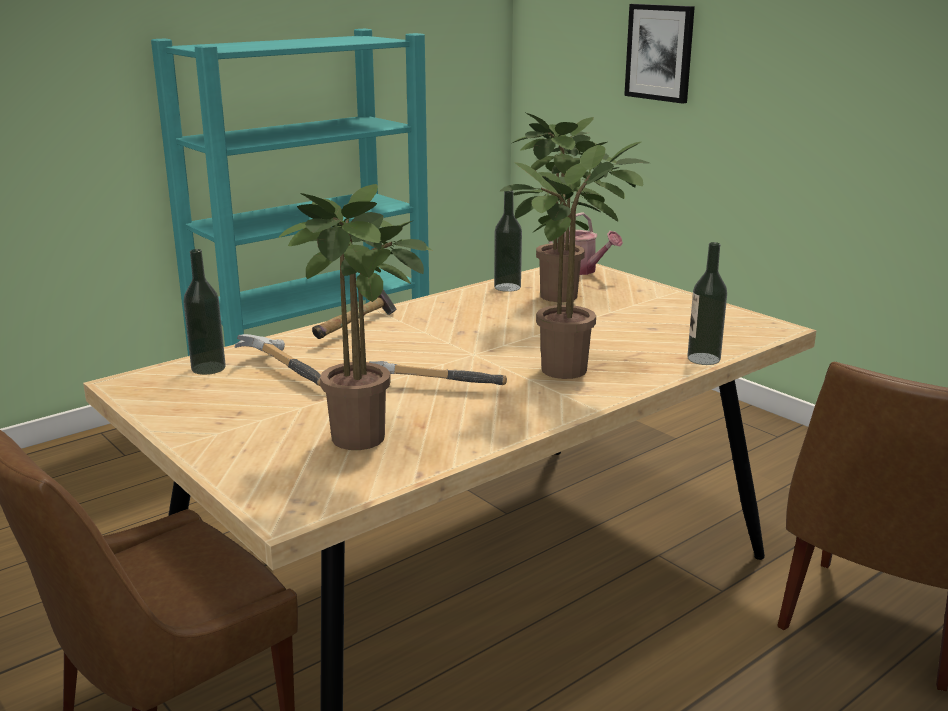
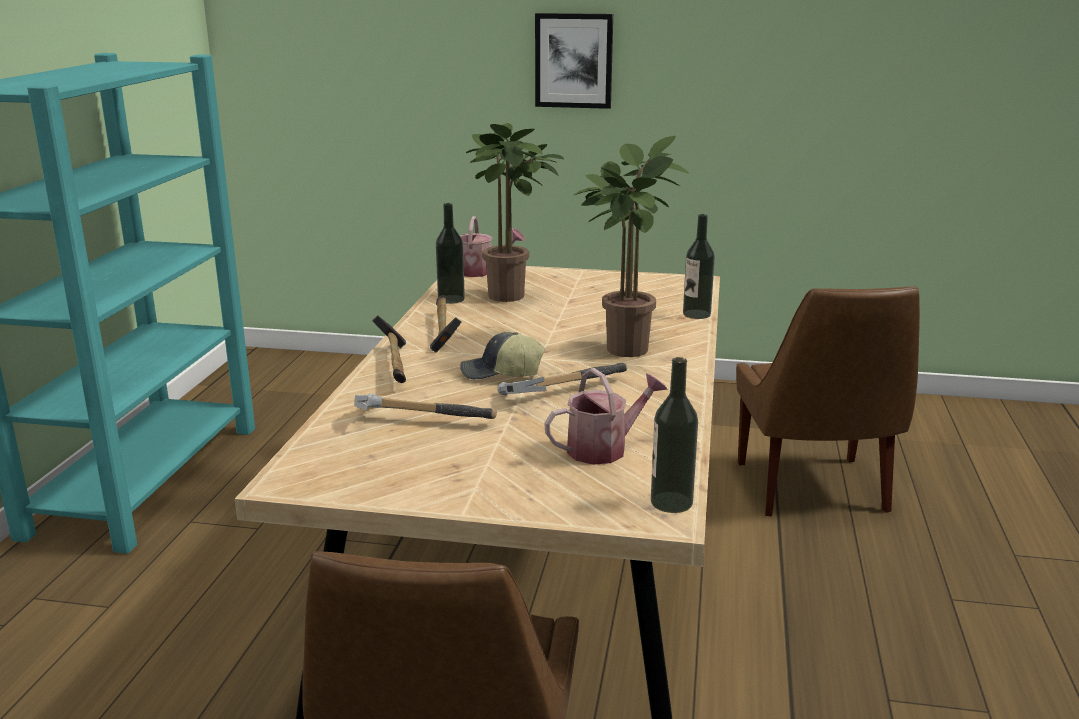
camera: 40 degrees left, 0 degrees up
(208, 368) = (338, 441): bottle -> bottle (671, 502)
(363, 441) = (604, 448): potted plant -> watering can
(417, 356) = (501, 373): none -> cap
(443, 312) = (442, 333): none -> hammer
(660, 52) = (411, 59): picture -> picture (574, 60)

